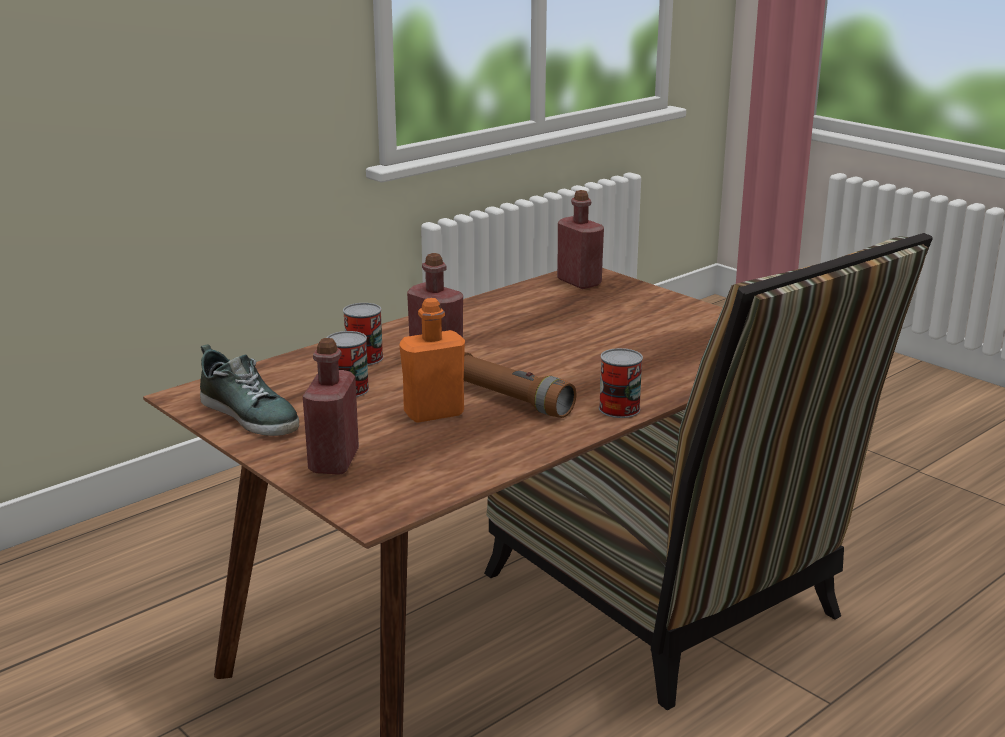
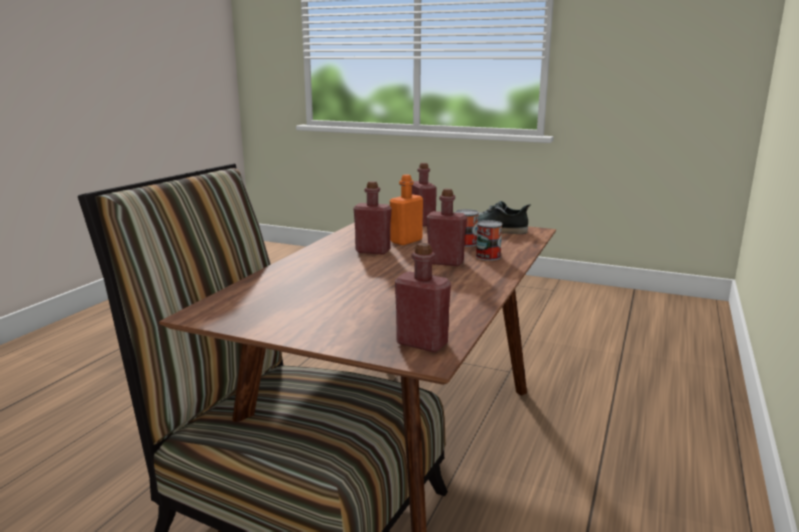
camera: 155 degrees right, 5 degrees down
(512, 400) = (373, 251): brown flashlight -> red bottle
(619, 409) = (308, 255): can -> none

